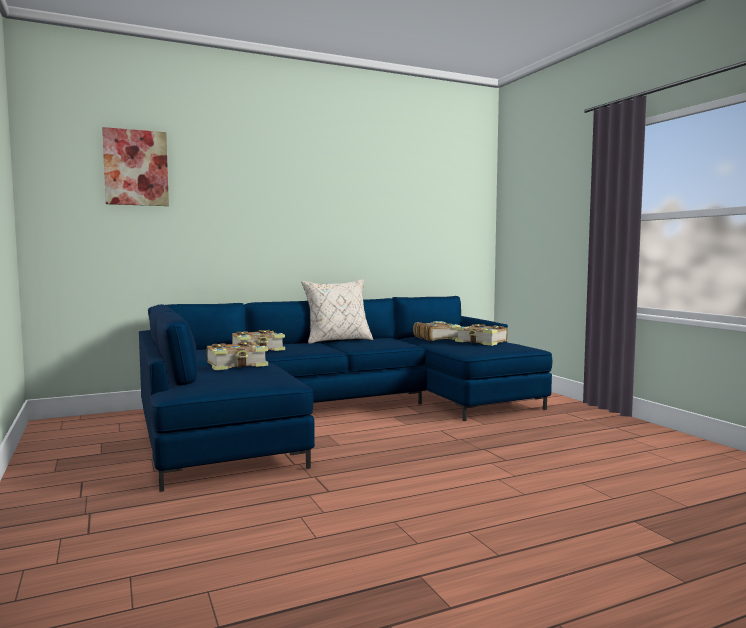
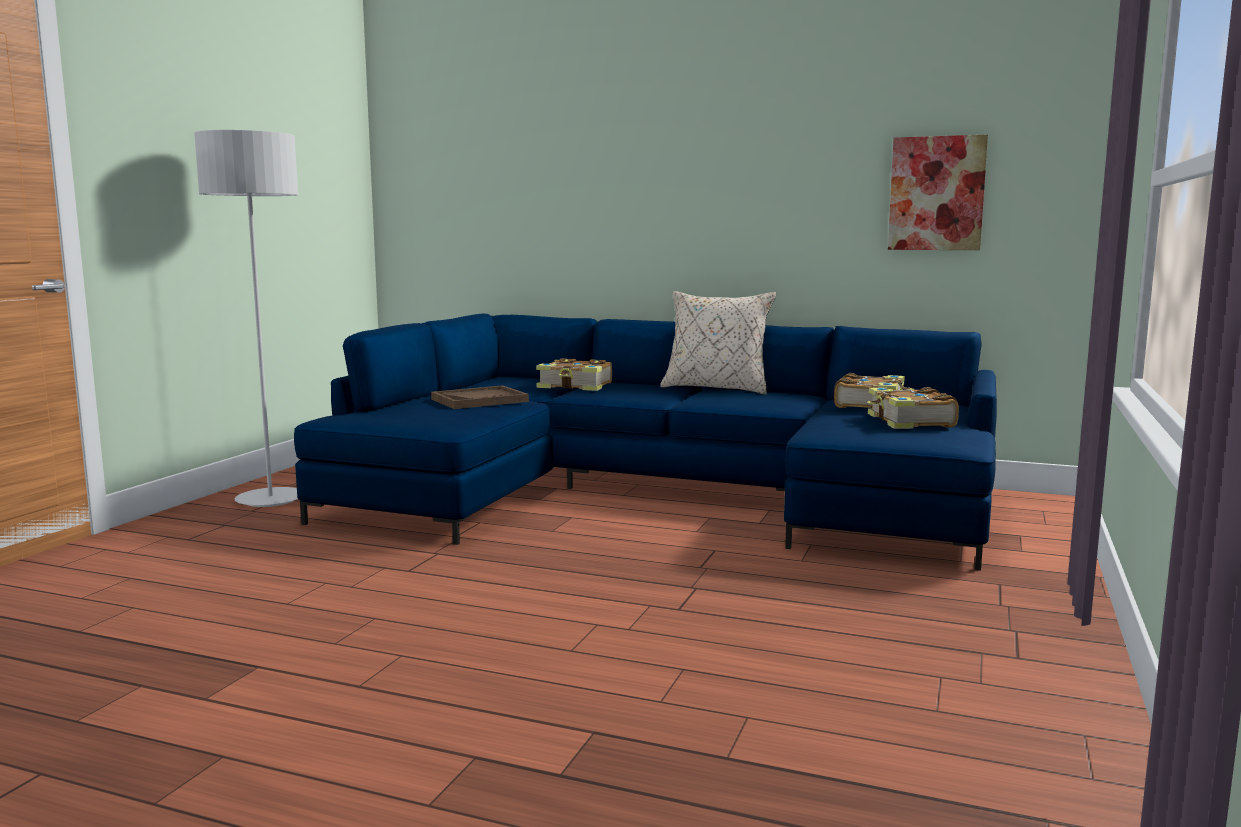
camera: 45 degrees right, 5 degrees up
(74, 485) = (270, 500): none -> grey floor lamp
(136, 168) = (484, 135): picture -> picture (936, 193)
(237, 365) = (480, 400): book -> brown tray

